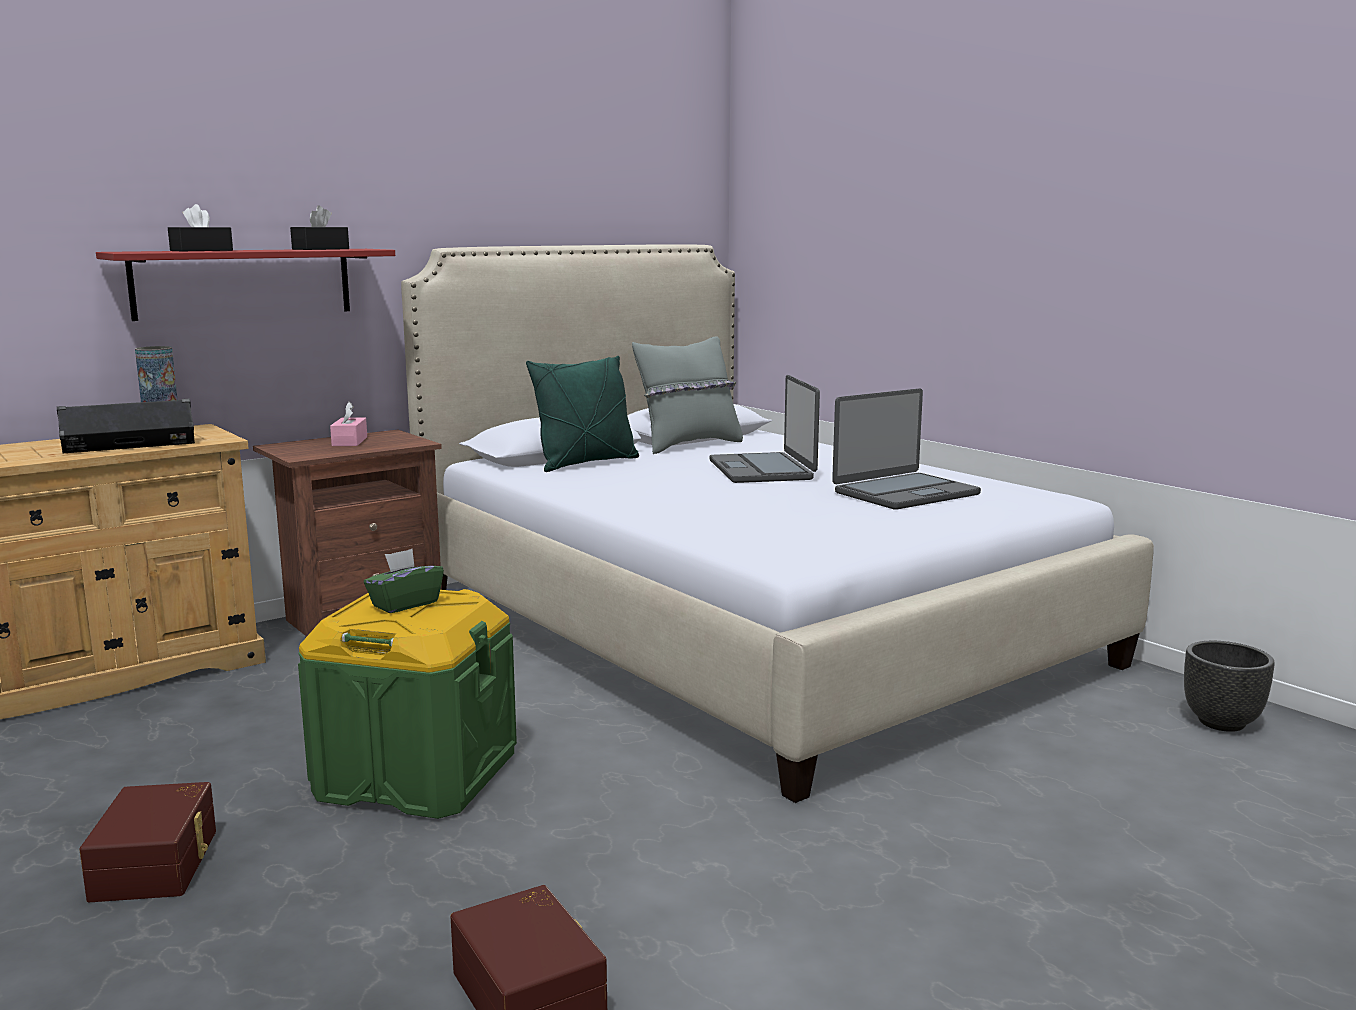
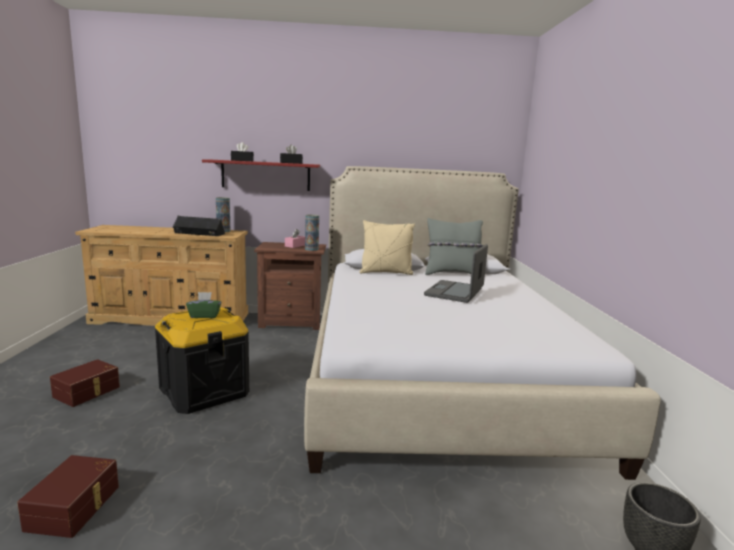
camera: 35 degrees right, 0 degrees up
(403, 442) = (311, 249): none -> vase
(417, 774) = (204, 391): green storage box -> black storage box
(586, 463) = (386, 273): green pillow -> beige pillow
(904, 493) = (502, 321): laptop -> none

